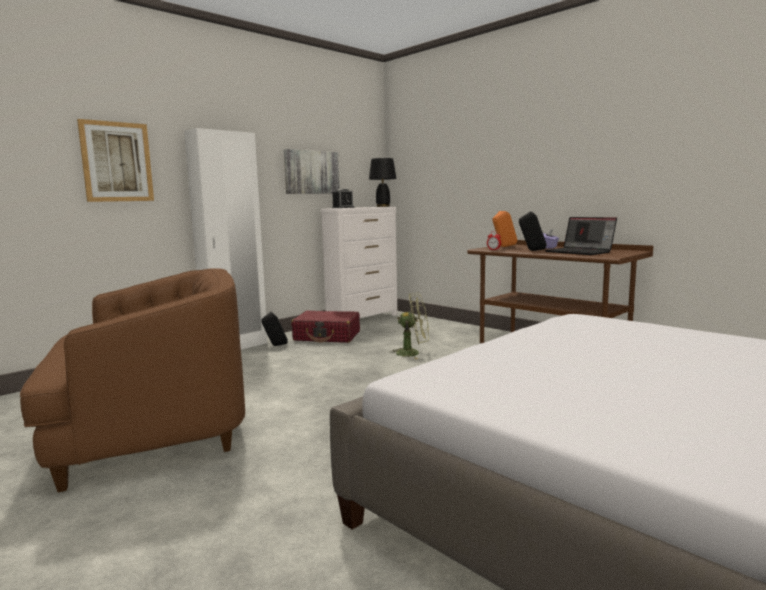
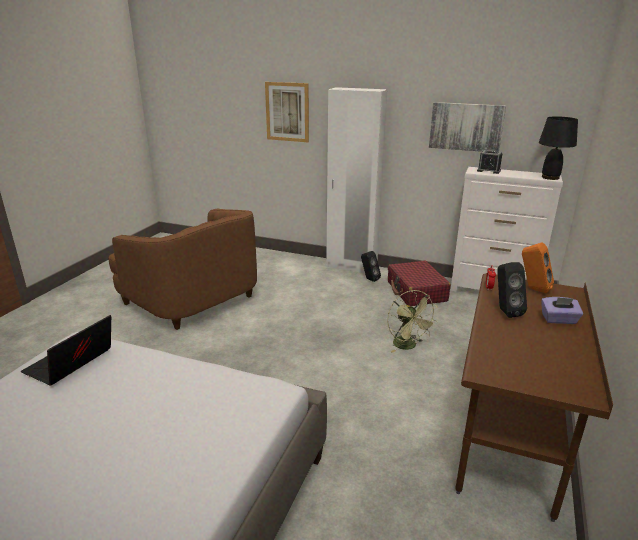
camera: 65 degrees right, 15 degrees up
(580, 252) = (518, 347): laptop -> laptop (71, 364)

